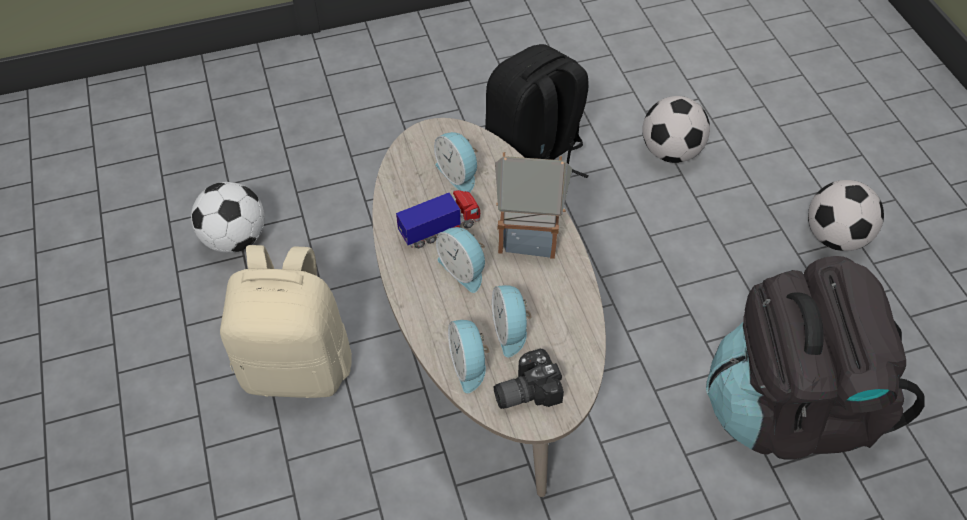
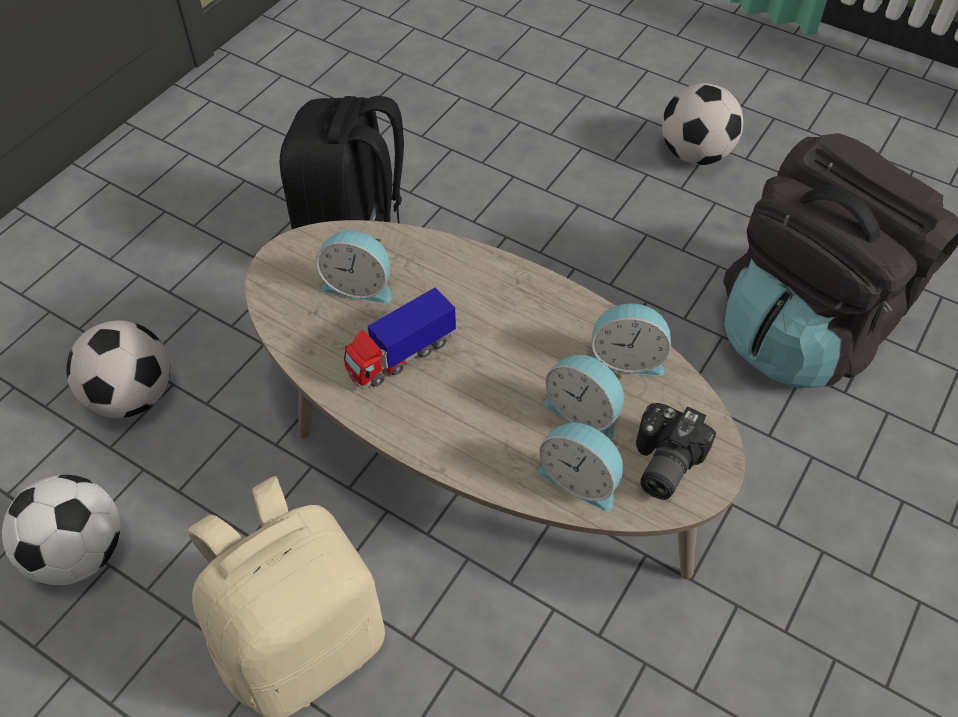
camera: 40 degrees left, 0 degrees up
(440, 229) = (400, 356): toy truck -> toy truck turned 150 degrees counterclockwise
(463, 269) = (469, 382): alarm clock -> alarm clock (626, 357)
(530, 233) = (499, 298): toy house -> none
(671, 152) = (483, 161): football -> football (133, 396)

